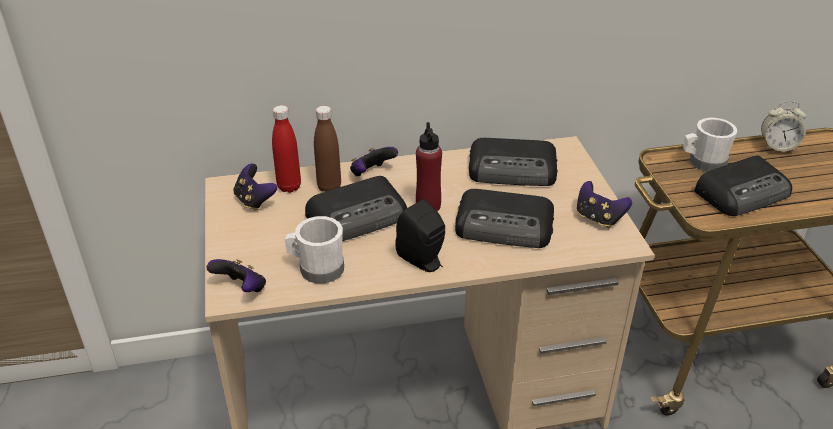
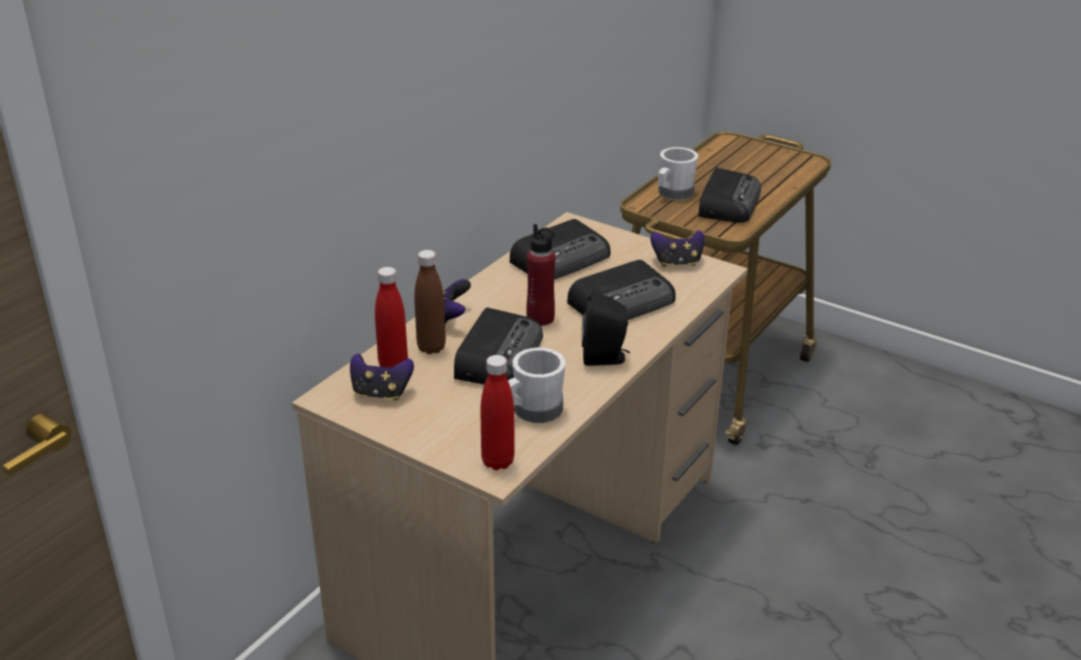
camera: 45 degrees left, 5 degrees down
(242, 289) = (498, 461): game controller -> red bottle
(777, 147) = (705, 160): alarm clock -> none

